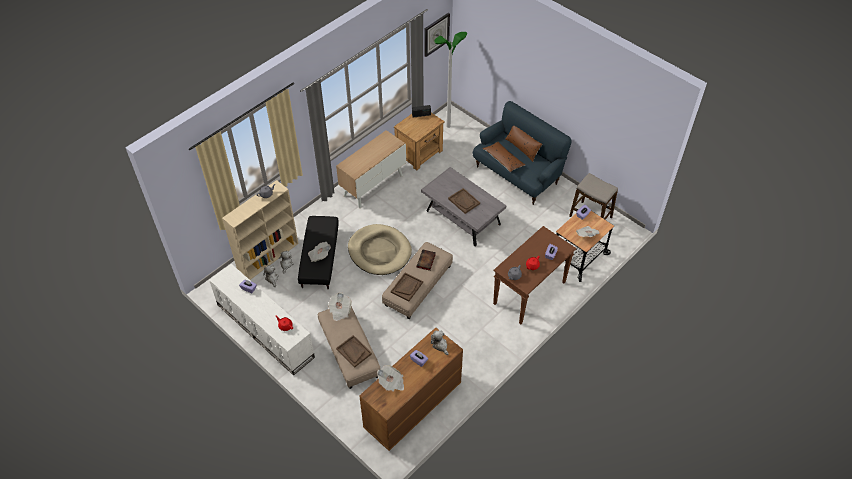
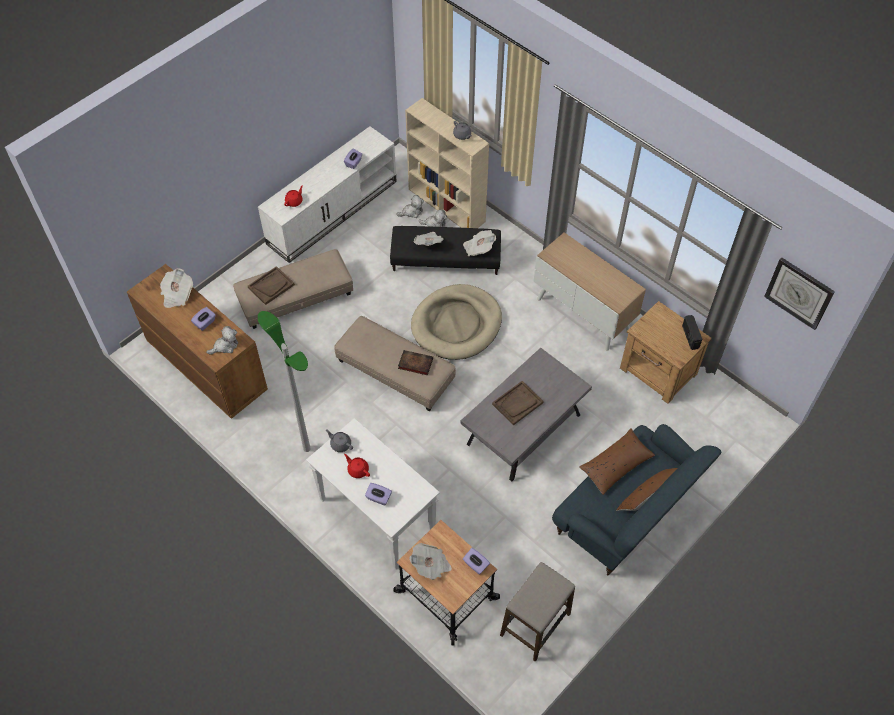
camera: 90 degrees right, 5 degrees up
(340, 311) = (335, 269): newspaper -> newspaper (478, 248)
(407, 287) = (369, 341): brown tray -> none
(448, 126) = (727, 413): floor lamp -> floor lamp (306, 448)
(529, 293) = (376, 515): brown console table -> white console table

